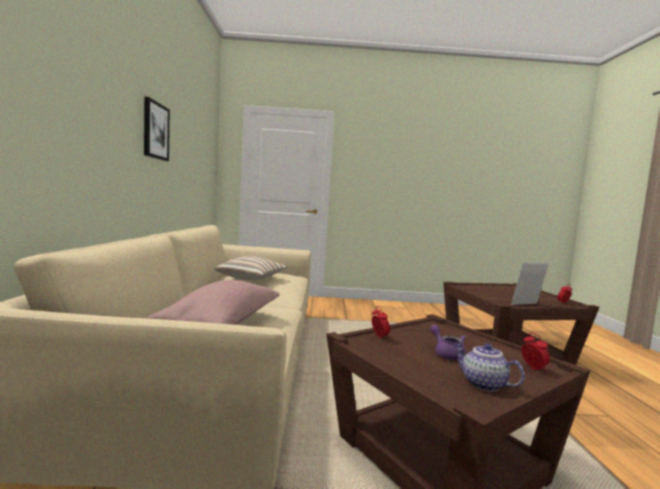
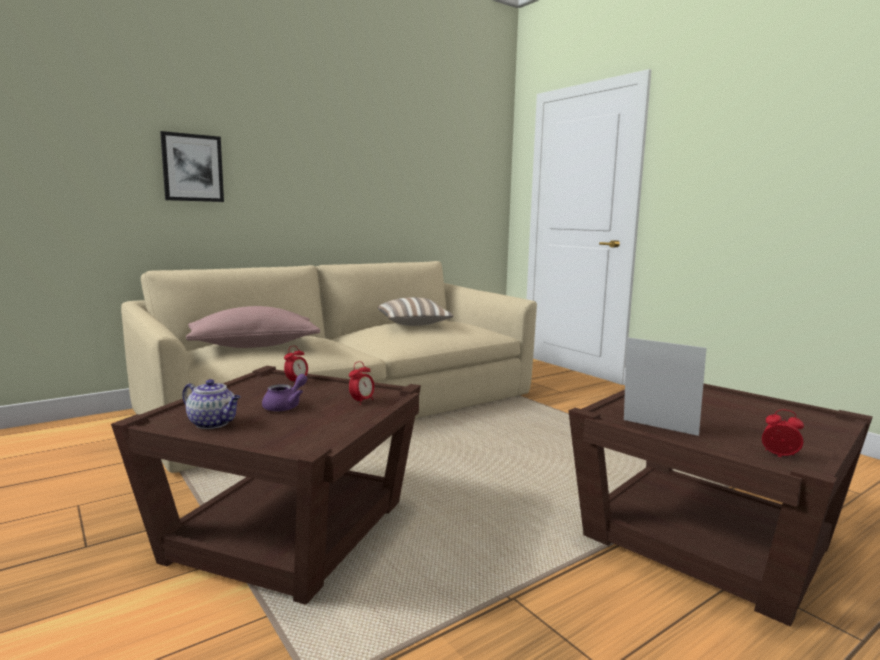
camera: 55 degrees right, 5 degrees up
(155, 131) = (348, 160): picture -> picture (192, 168)
(482, 384) = (213, 423): teapot -> teapot turned 105 degrees clockwise
(533, 369) = (290, 441): alarm clock -> alarm clock (362, 401)

